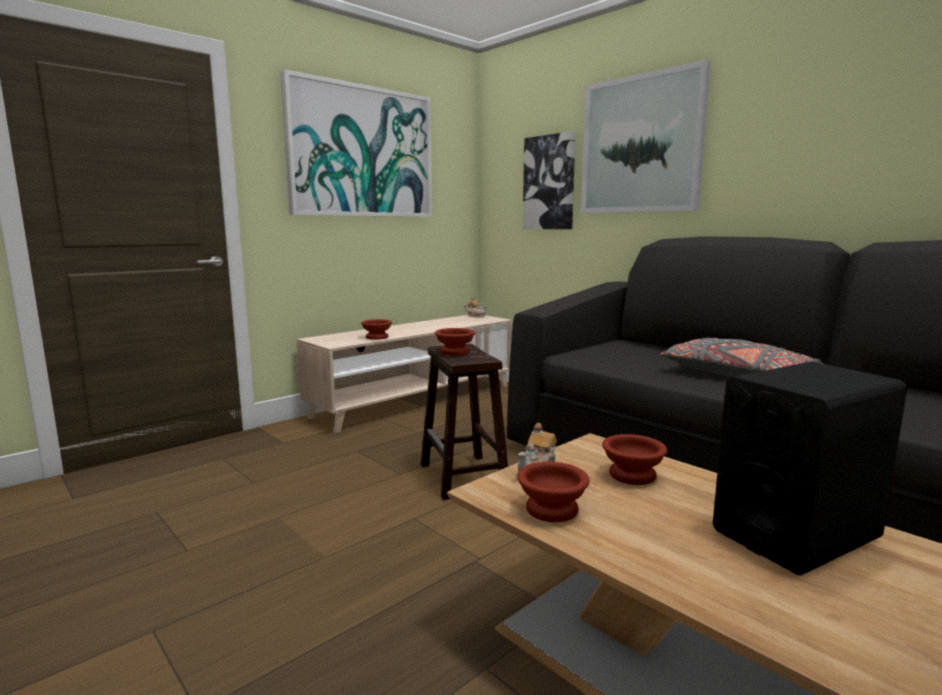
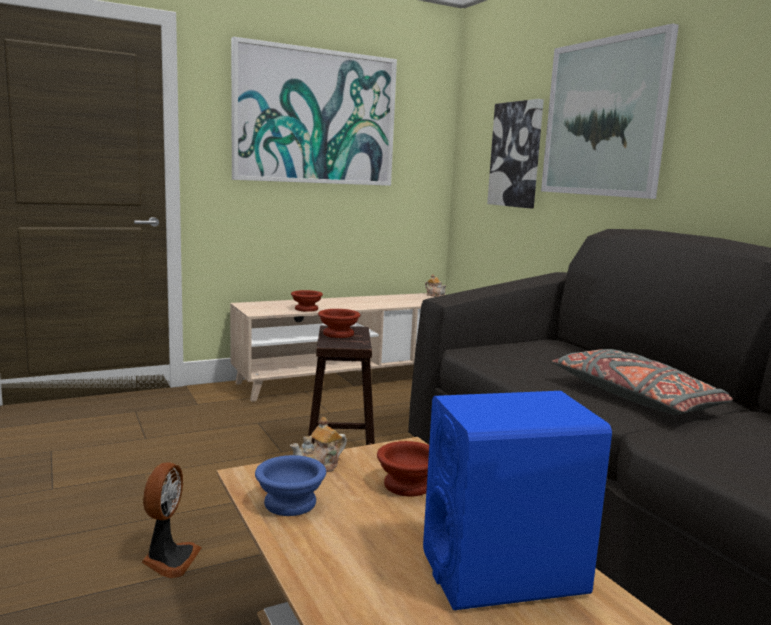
camera: 15 degrees right, 0 degrees up
(368, 596) = (169, 559): none -> fan
(553, 510) = (290, 504): brown bowl -> blue bowl
(795, 534) = (503, 572): black speaker -> blue speaker

